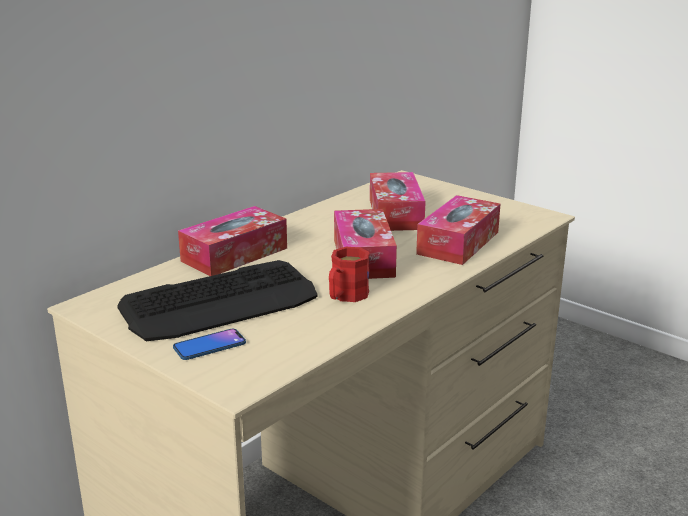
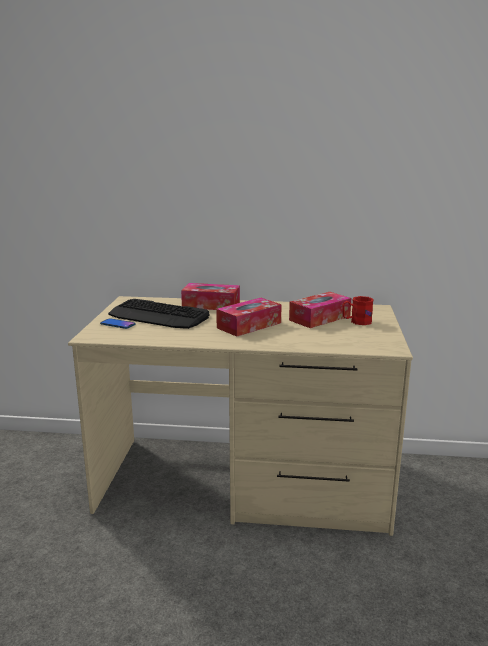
camera: 55 degrees right, 5 degrees down
(345, 297) = (198, 333): red mug -> red mug (356, 321)
(458, 243) = (306, 338): tissue box -> none

